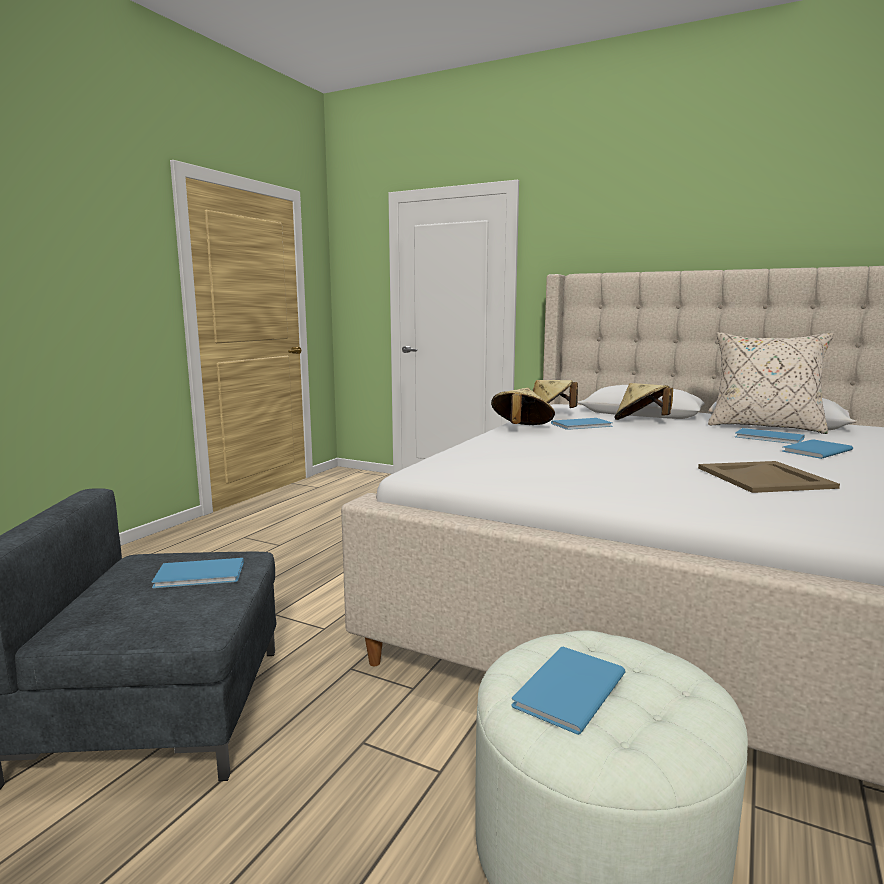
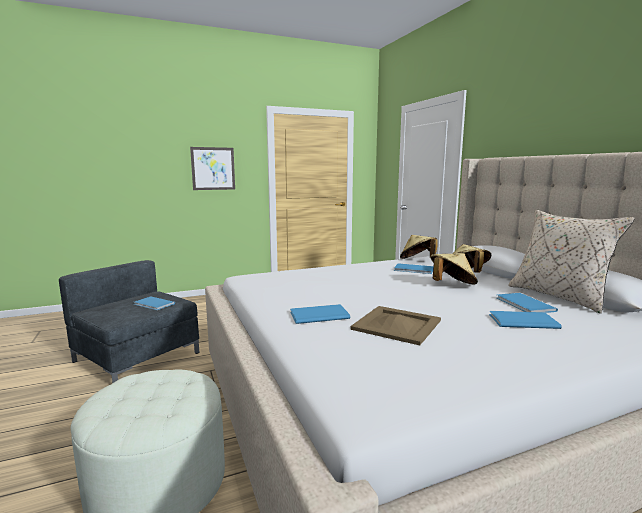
camera: 40 degrees right, 0 degrees up
(81, 281) = (213, 168): none -> picture
(521, 429) = (368, 265): beige hat -> beige hat (451, 285)
(565, 690) = (132, 389): blue book -> blue book (317, 315)

